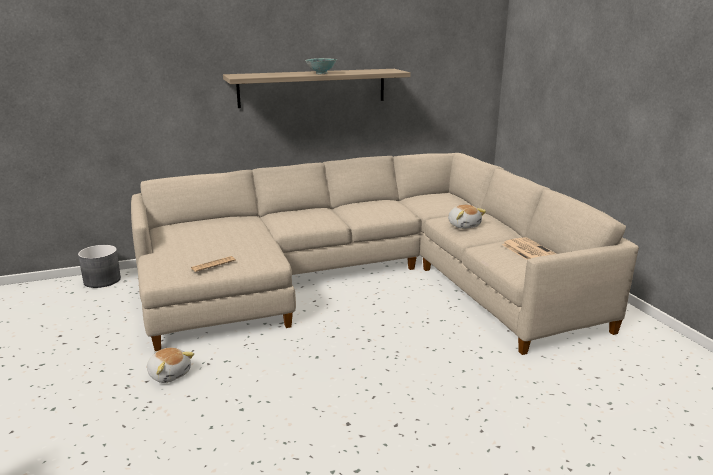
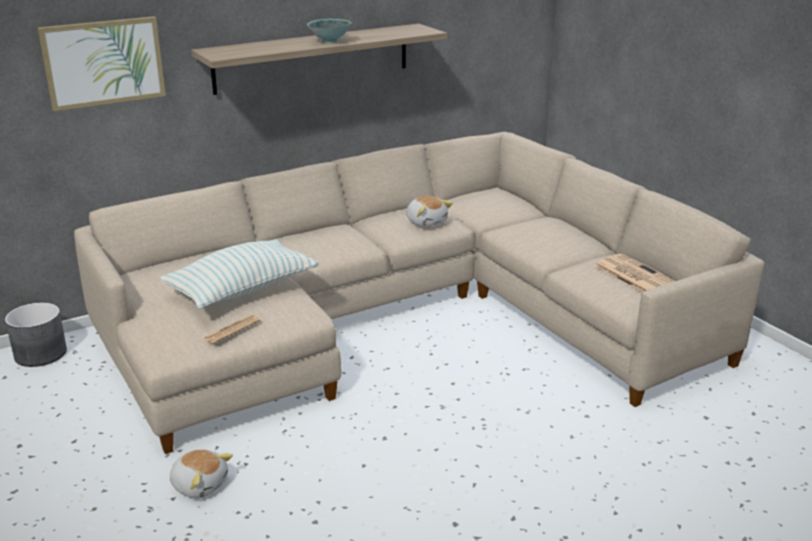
camera: 10 degrees left, 5 degrees up
(159, 78) = (103, 62): none -> picture
(232, 240) = (242, 289): none -> pillow
(464, 225) = (536, 240): plush toy -> plush toy (426, 222)

